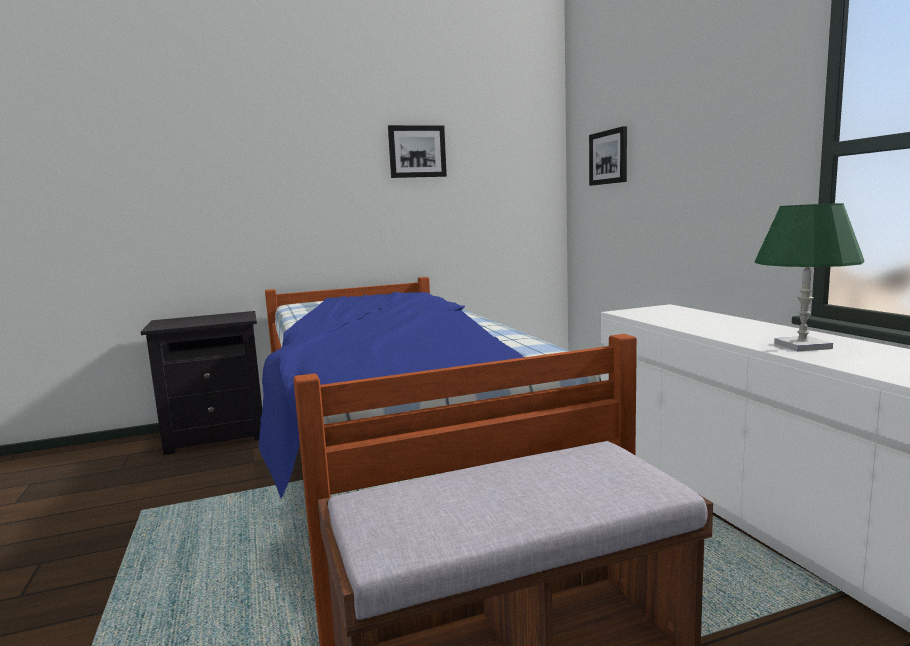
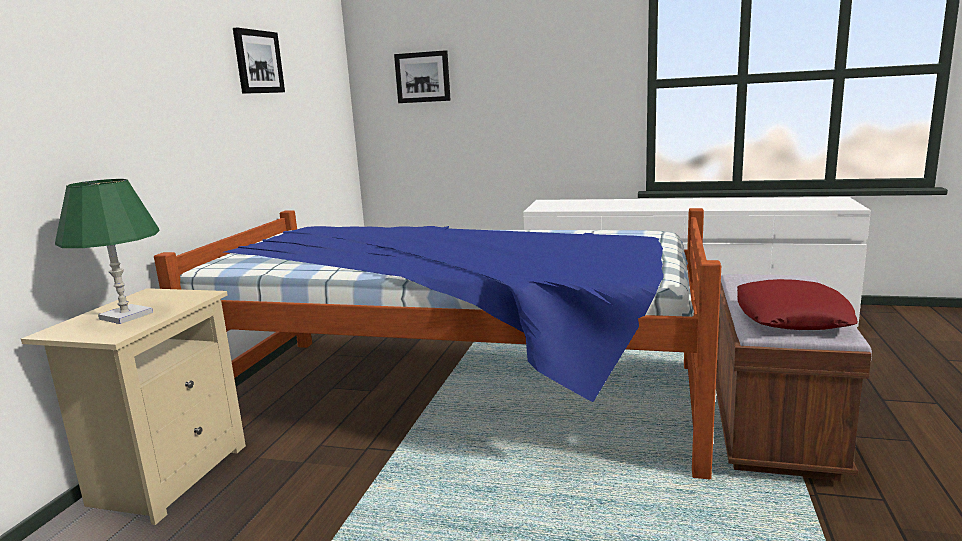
camera: 55 degrees left, 5 degrees up
(218, 436) = (167, 476): black nightstand -> beige nightstand
(433, 505) = (790, 316): none -> red pillow
(802, 346) = (697, 205): green table lamp -> green table lamp (126, 316)

